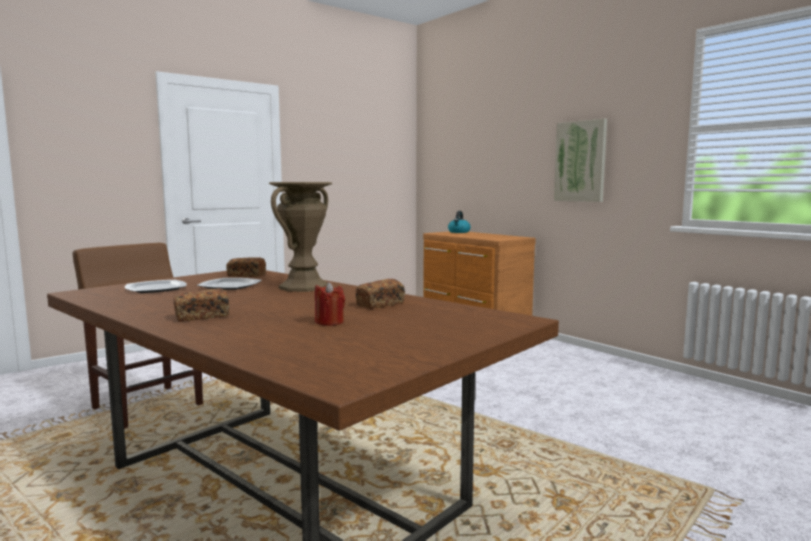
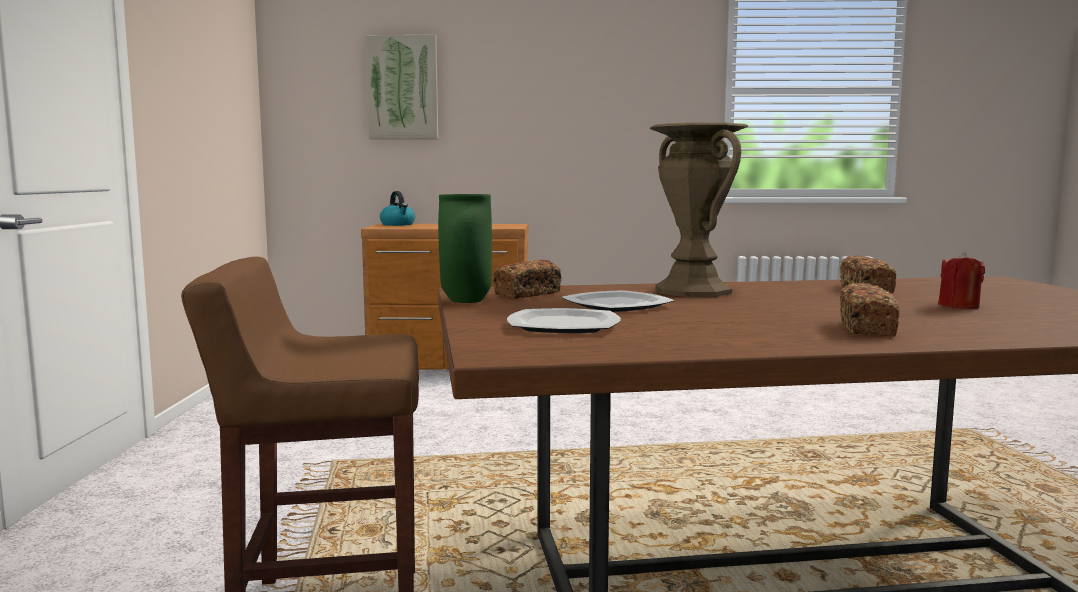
camera: 50 degrees left, 0 degrees up
(211, 274) = (464, 301): none -> green vase
(580, 161) = (589, 121): picture -> picture (402, 88)

